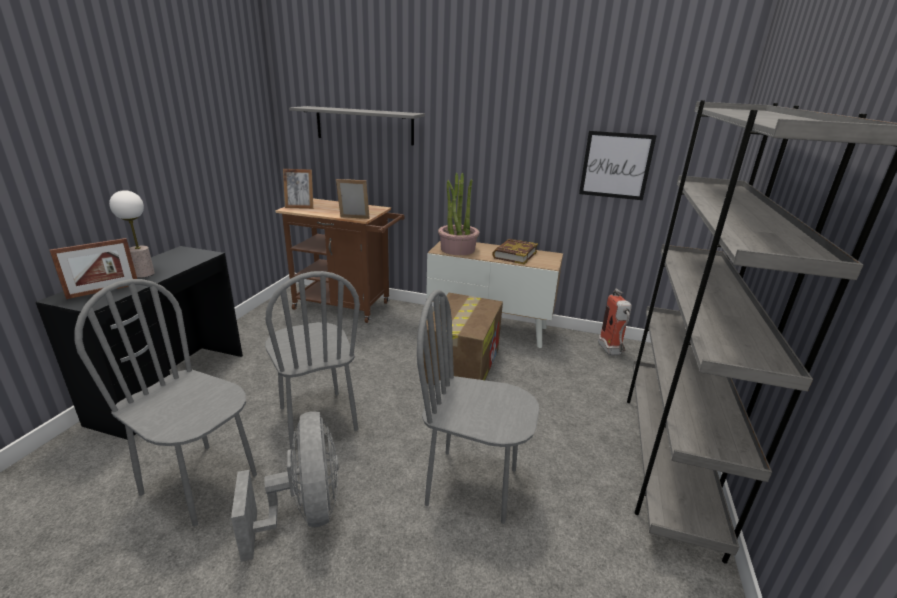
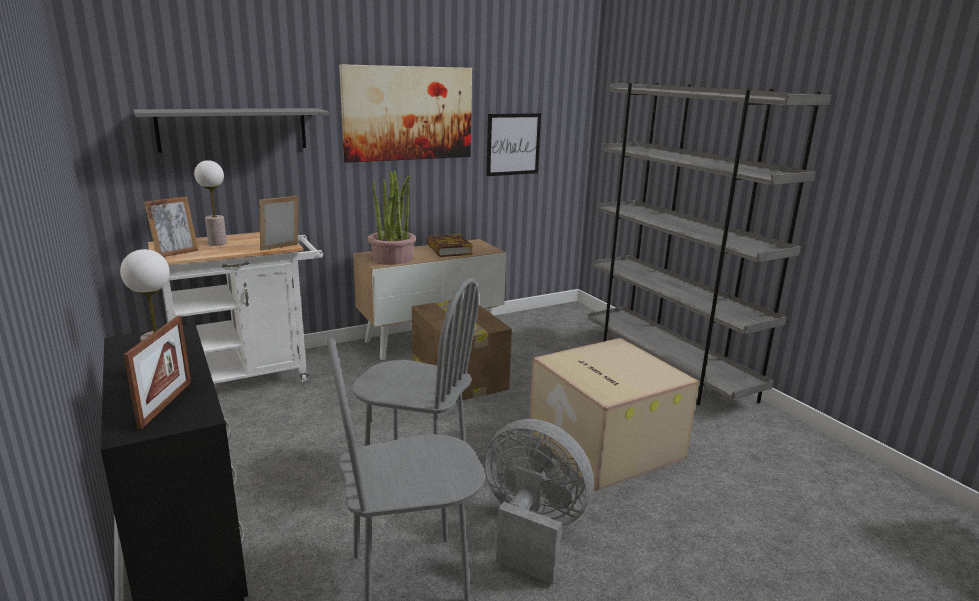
camera: 45 degrees left, 5 degrees down
(334, 206) = (217, 243): none -> table lamp
(347, 306) = (250, 377): brown cart -> white cart
(472, 485) = (602, 444): grey chair -> cardboard box
(503, 124) = (408, 113): none -> picture
(611, 352) = (546, 320): fire extinguisher -> none

